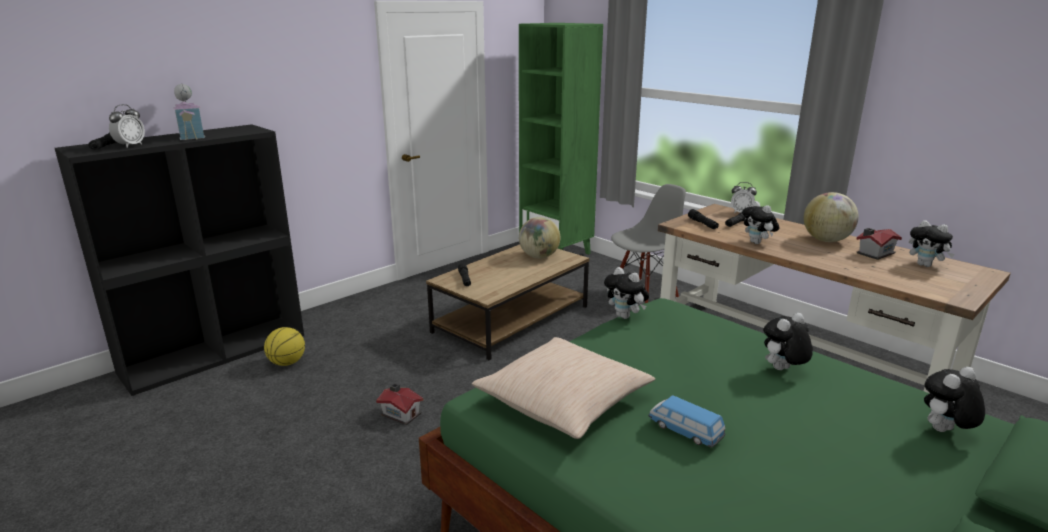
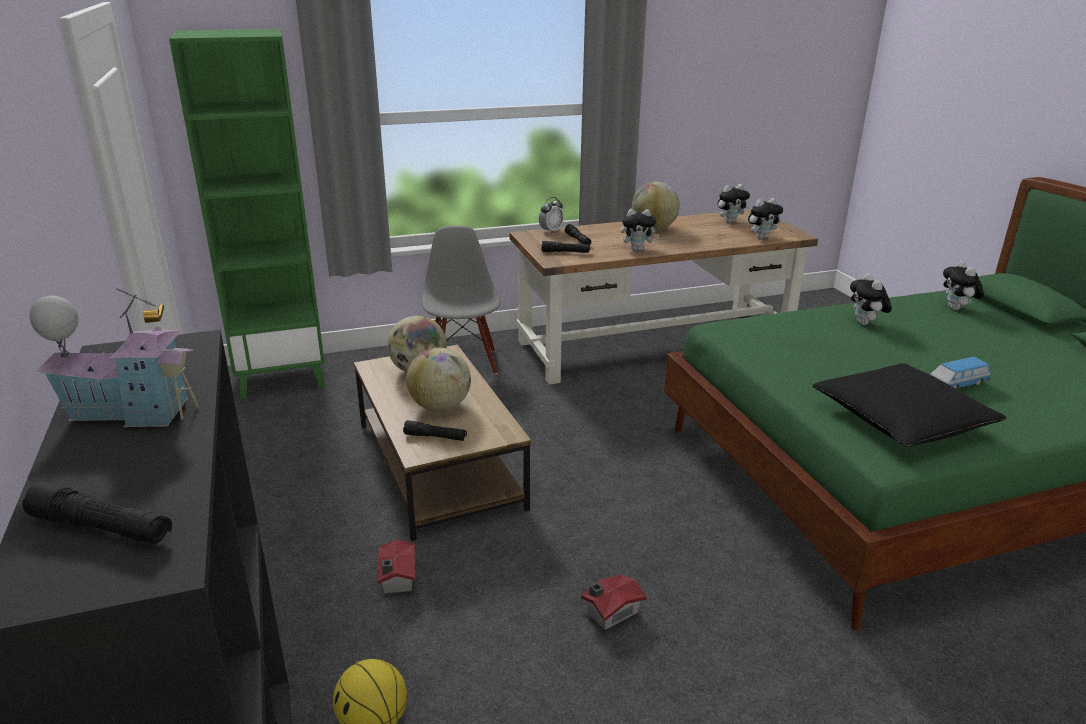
camera: 65 degrees left, 5 degrees up
(130, 145) = (152, 491): alarm clock -> none
(501, 272) = (440, 406): none -> globe
(564, 401) = (900, 420): beige pillow -> black pillow
(625, 316) = (736, 350): plush toy -> plush toy (762, 237)
(874, 253) = (694, 225): toy house -> toy house (397, 581)

